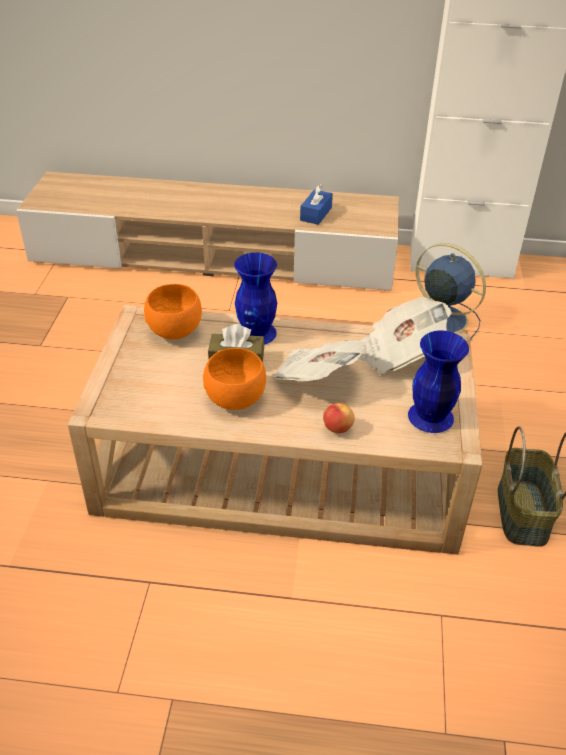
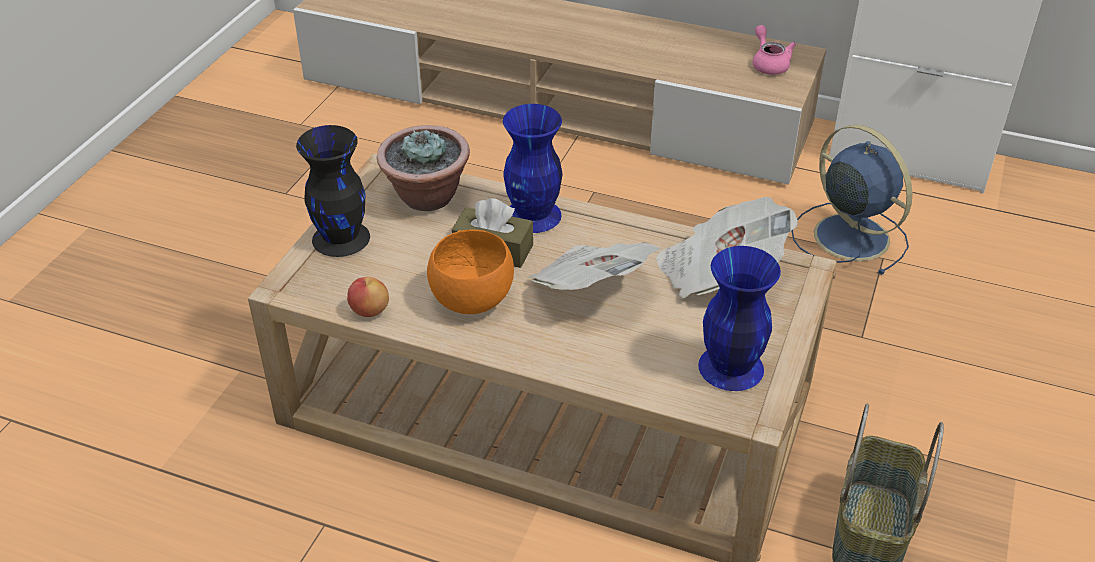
camera: 15 degrees right, 0 degrees up
(123, 369) = (342, 238): none -> black vase
(175, 331) = (426, 197): orange bowl -> potted plant
(316, 214) = (694, 60): blue tissue box -> none
(337, 428) = (593, 361): apple -> apple (369, 311)
(366, 210) = (769, 64): none -> pink teapot

